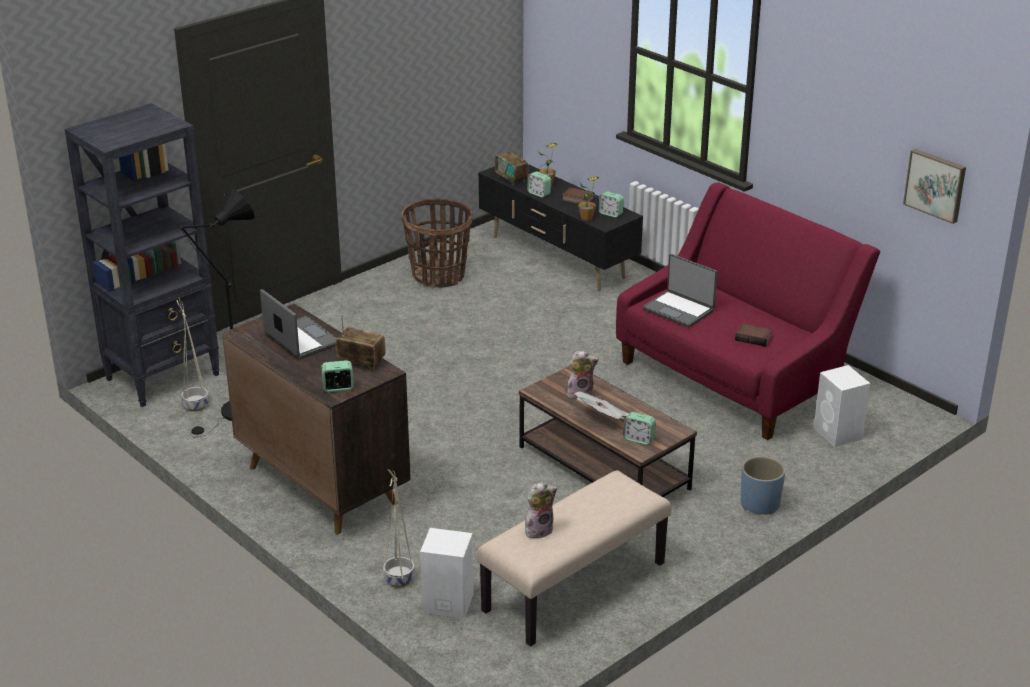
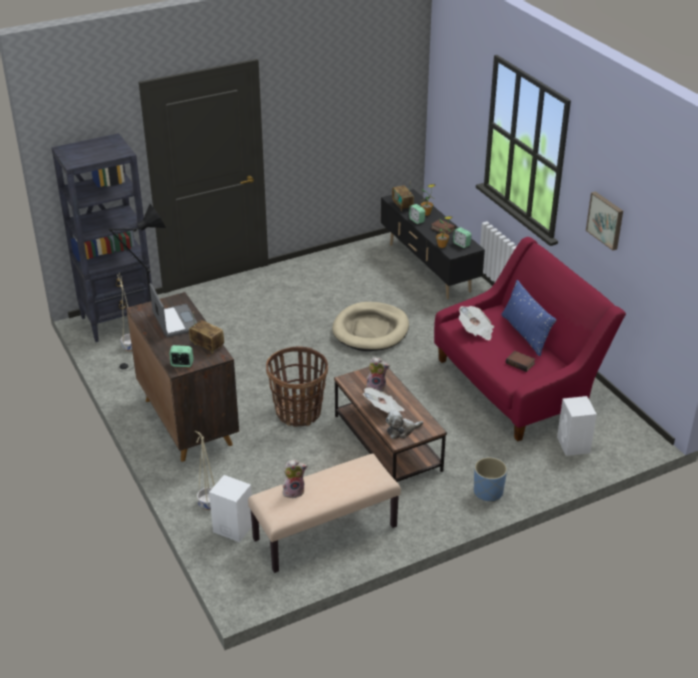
camera: 15 degrees right, 5 degrees up
(438, 276) = (337, 270): basket -> basket (298, 412)
(517, 339) = (371, 330): none -> beige dog bed
(639, 439) = (401, 431): alarm clock -> plush toy
(679, 310) = (476, 331): laptop -> newspaper
(742, 304) = (525, 334): none -> blue pillow
(936, 185) = (670, 270): picture -> picture (606, 220)

